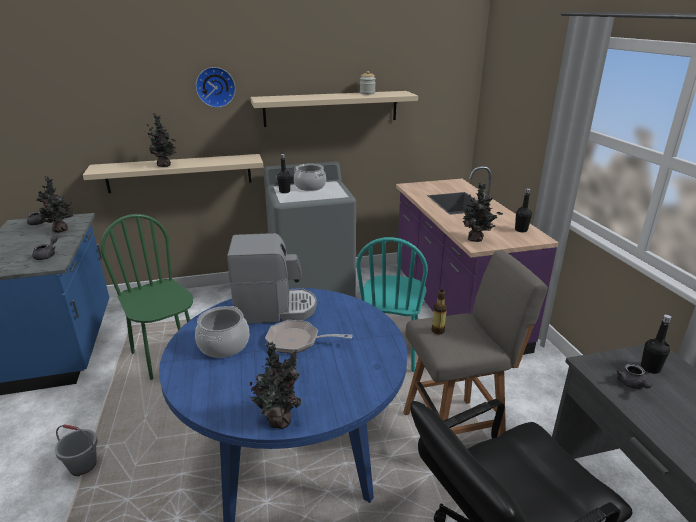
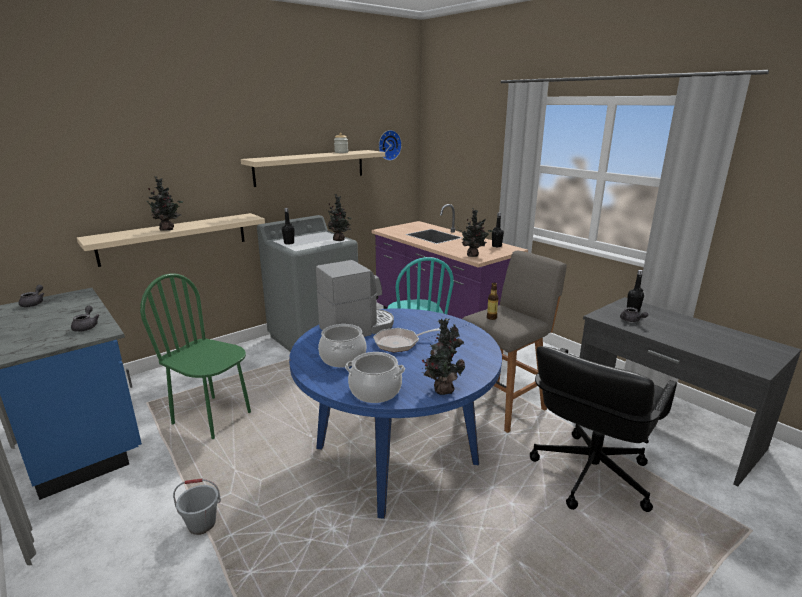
camera: 25 degrees left, 5 degrees down
(61, 230) = (73, 306): potted plant -> potted plant (340, 240)
(215, 87) = (207, 150): wall clock -> wall clock (388, 145)
(310, 186) = (308, 237): cooking pot -> cooking pot (375, 391)

